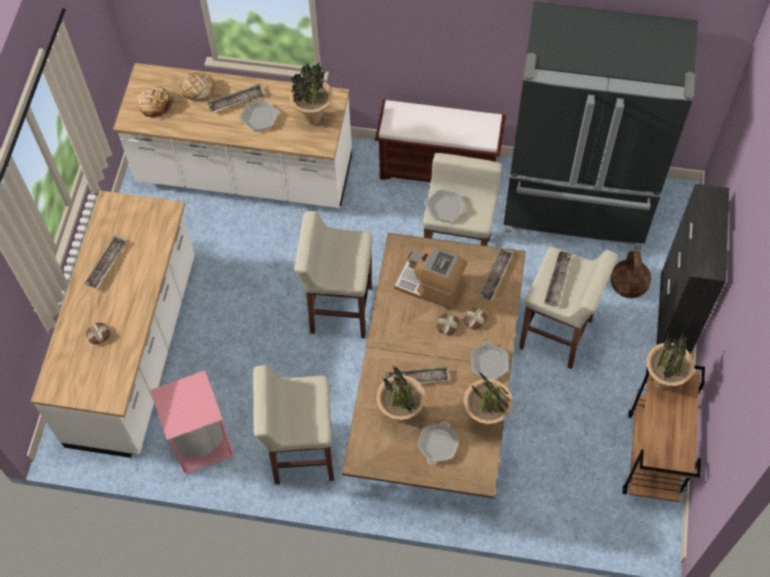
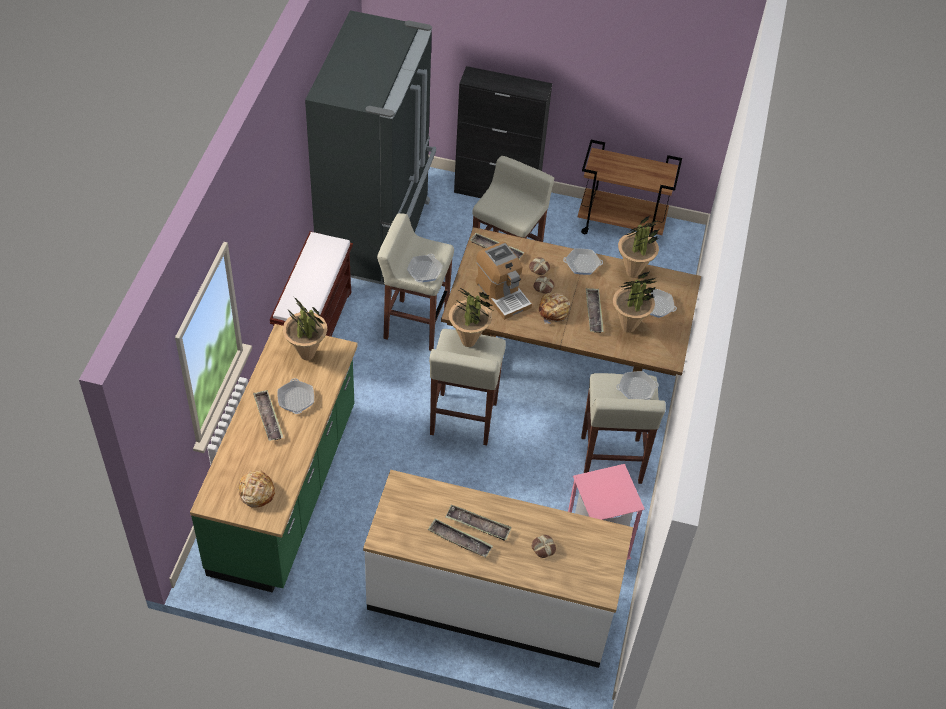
camera: 90 degrees left, 10 degrees down
(197, 90) = (245, 452): bread -> bread (554, 311)
(245, 173) = (285, 490): white counter -> green counter
(307, 421) = (636, 389): none -> frying pan
(430, 286) = (502, 294): coffee machine -> coffee machine turned 60 degrees counterclockwise
(557, 280) = (508, 207): tray -> tray (478, 525)
(629, 283) = (461, 213): basket -> none
(661, 382) = (599, 169): potted plant -> potted plant (469, 341)

